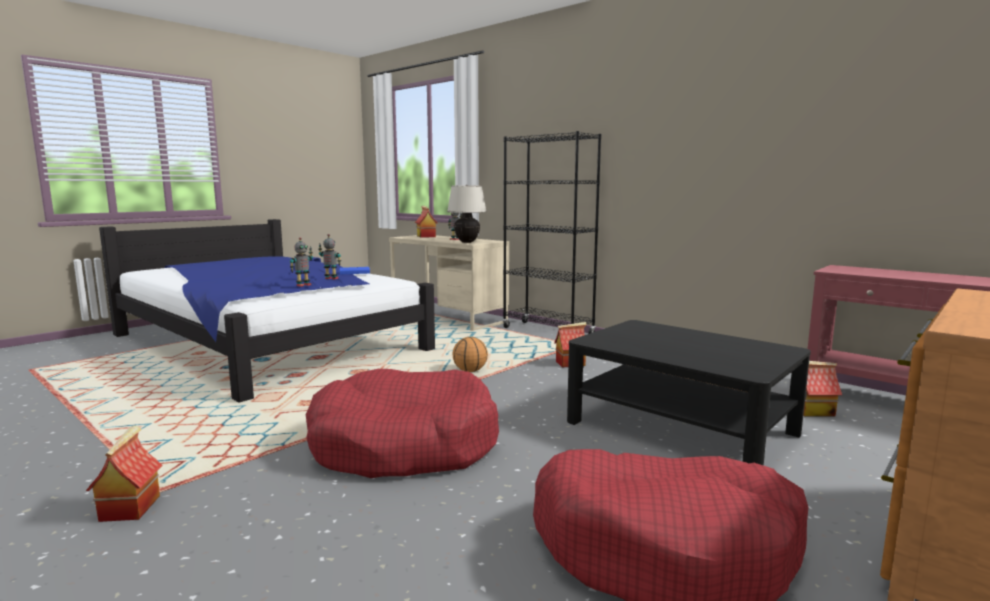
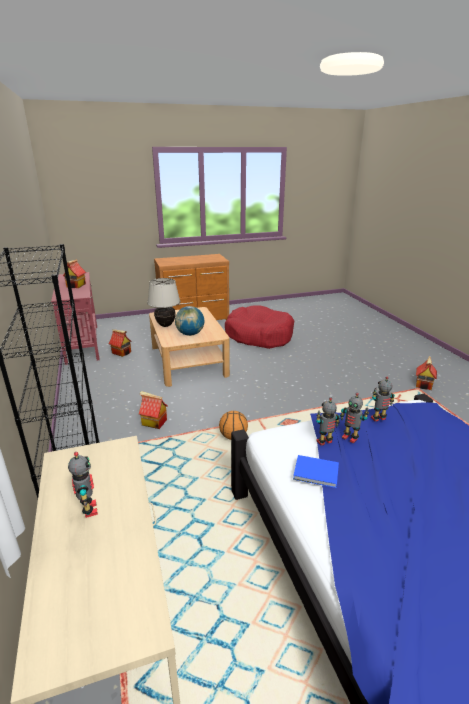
camera: 150 degrees left, 15 degrees up
(351, 277) = (325, 442): none -> toy robot
(404, 445) = (312, 384): red dog bed -> none
(425, 236) = (79, 610): toy house -> toy house (76, 285)
(467, 242) = (113, 464): beige table lamp -> beige table lamp (165, 325)
(639, 335) = (190, 334): none -> globe
(681, 427) = (188, 361): black coffee table -> beige coffee table

